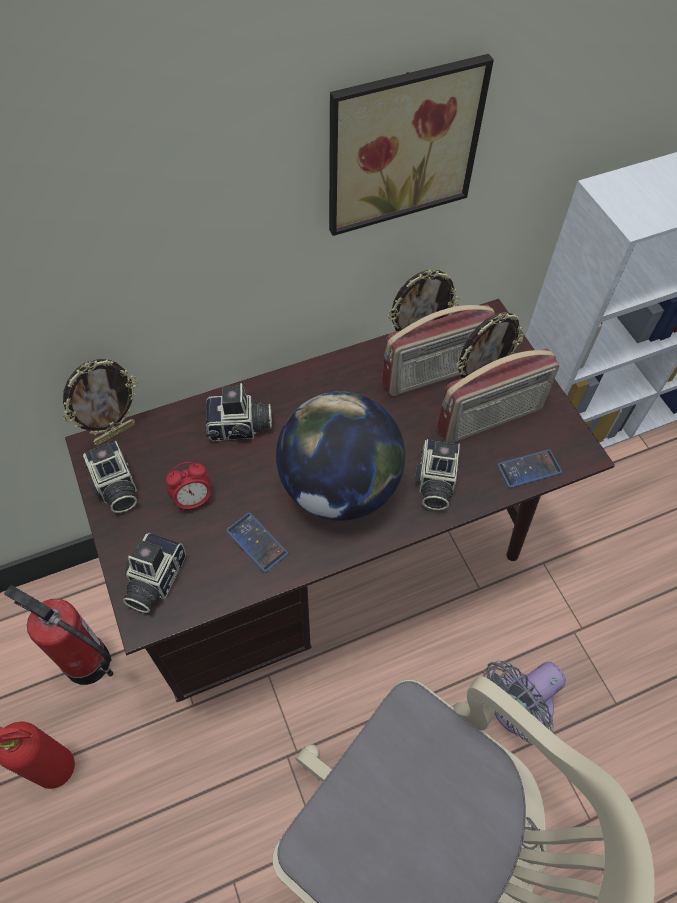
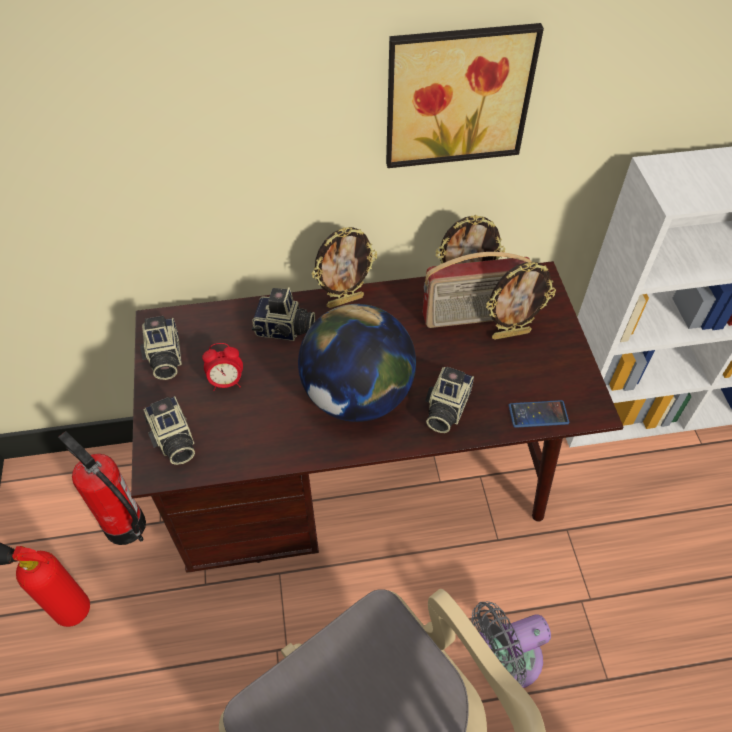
camera: 15 degrees right, 5 degrees down
(114, 433) = (177, 315): picture frame -> picture frame (345, 301)
(154, 579) = (173, 440): camera -> camera turned 60 degrees counterclockwise
(257, 542) = (270, 428): phone -> none
(490, 420) = (513, 365): radio -> none

